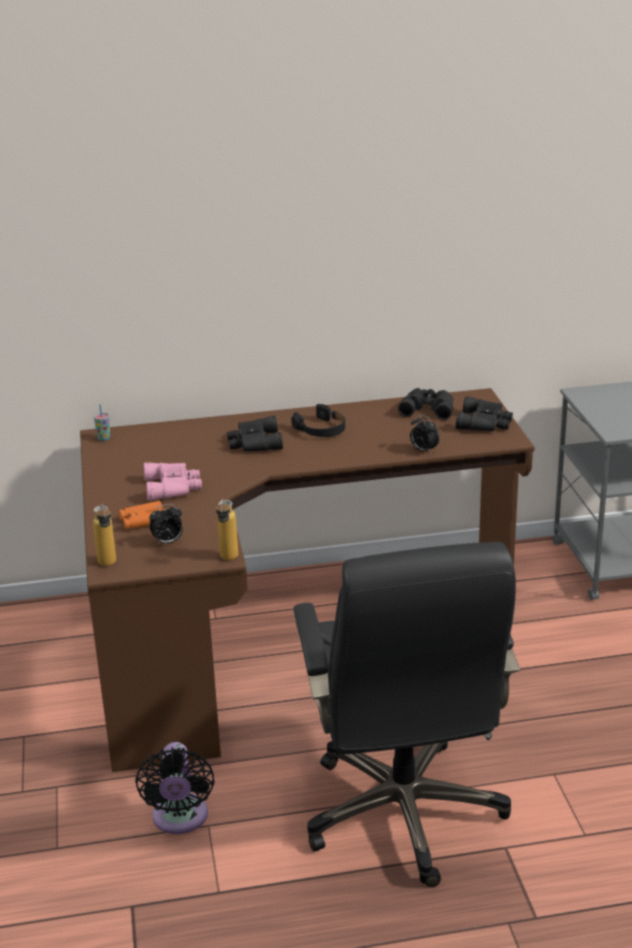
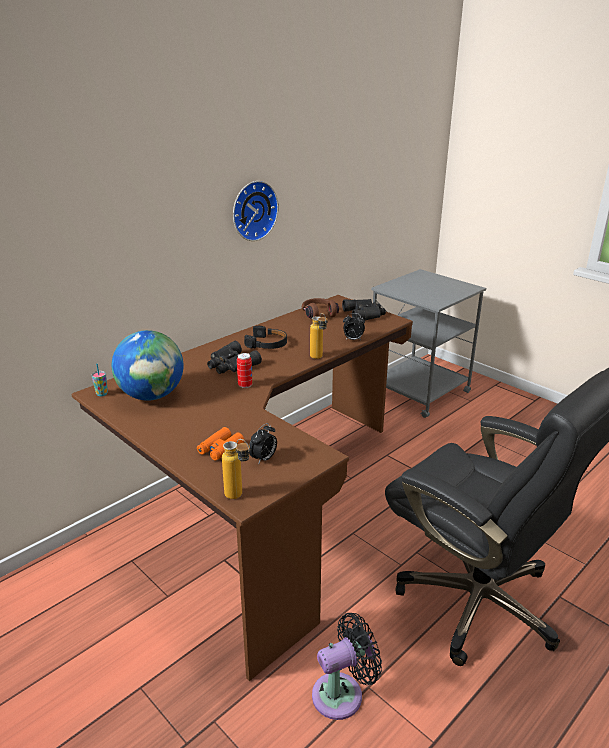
camera: 35 degrees left, 0 degrees up
(143, 453) = (152, 395): none -> globe
(173, 487) = (210, 414): pink binoculars -> none
(180, 819) = (342, 693): black fan -> black fan turned 75 degrees counterclockwise
(228, 560) = (330, 456): bottle -> bottle (319, 358)
(240, 468) = (245, 385): none -> can
(344, 260) = (252, 210): none -> wall clock
(428, 408) = (318, 314): black binoculars -> brown headphones

